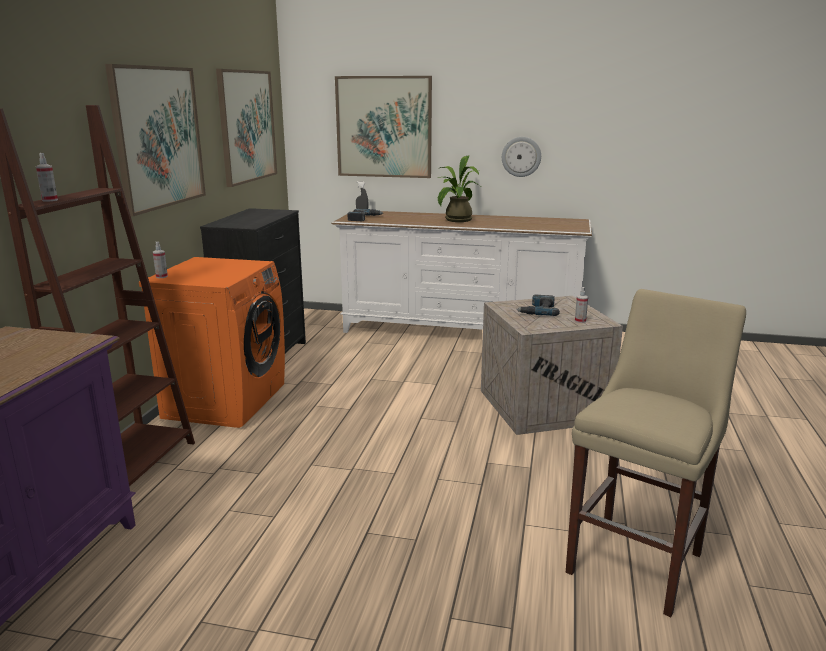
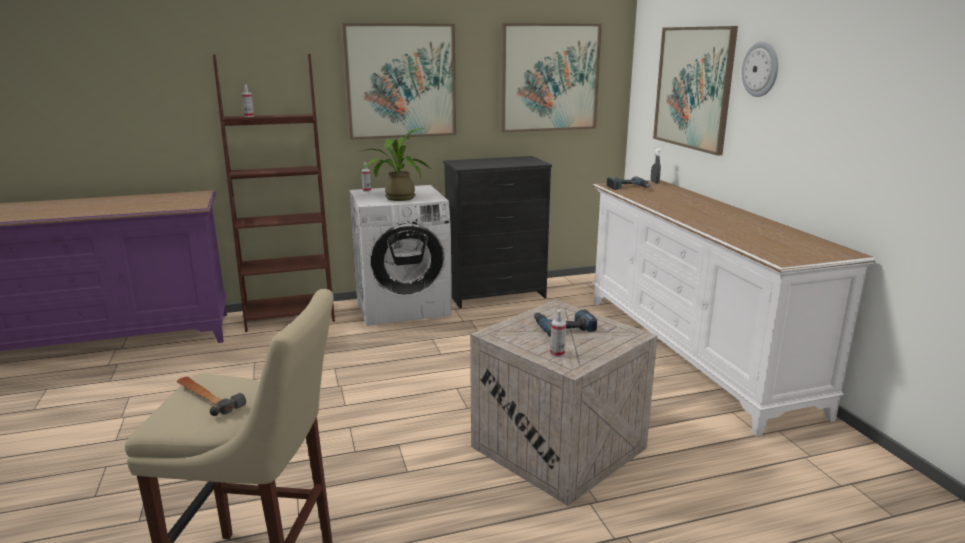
camera: 60 degrees right, 0 degrees up
(226, 403) = (403, 309): orange washing machine -> white washing machine
(456, 220) = (696, 211): potted plant -> potted plant (396, 197)
(521, 156) = (809, 143): wall clock -> wall clock (761, 69)
(644, 409) = (207, 398): none -> hammer

